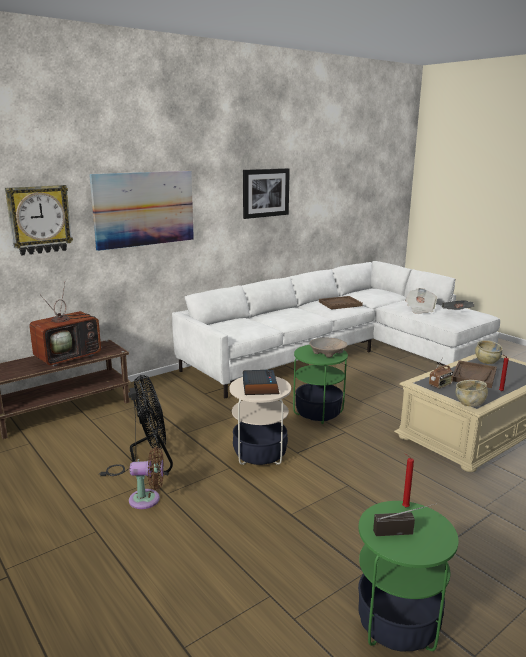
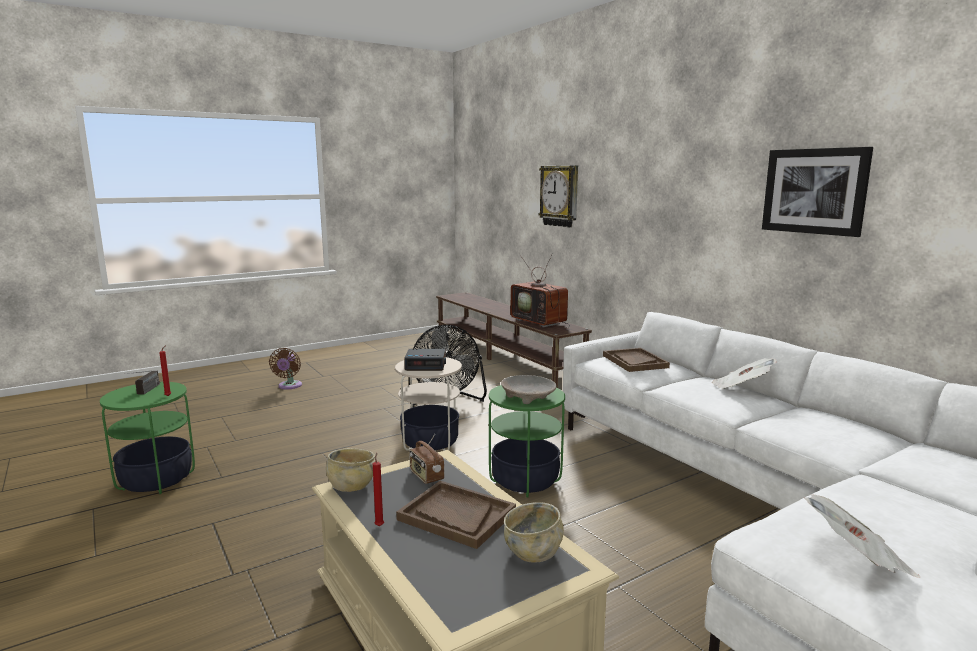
camera: 95 degrees right, 5 degrees down
(144, 209) = (637, 196): picture -> none
(148, 499) = (379, 403): brown fan -> brown fan (289, 386)
(340, 304) = (825, 430): brown tray -> brown tray (634, 361)
(420, 309) = (858, 511): newspaper -> newspaper (741, 388)

